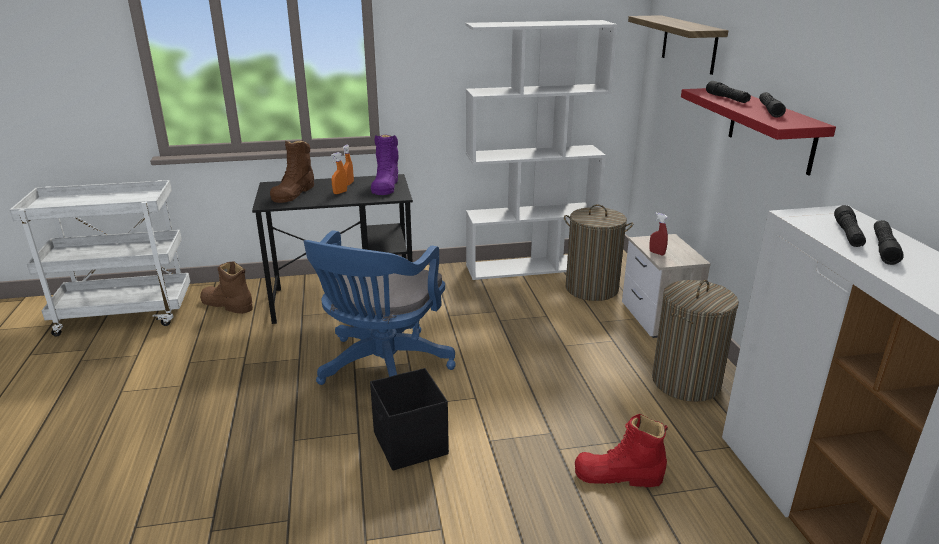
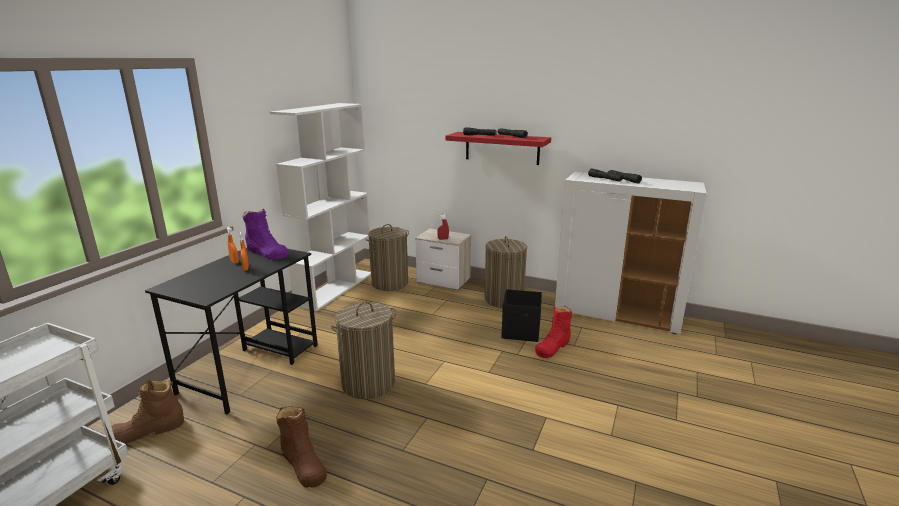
camera: 55 degrees left, 5 degrees down
(294, 193) = (206, 283): brown boot -> brown boot (303, 464)
(381, 369) = (368, 383): blue office chair -> laundry basket
(410, 444) = (462, 401): black storage box -> black storage box (521, 332)
(689, 44) = (409, 111): shelf -> none

